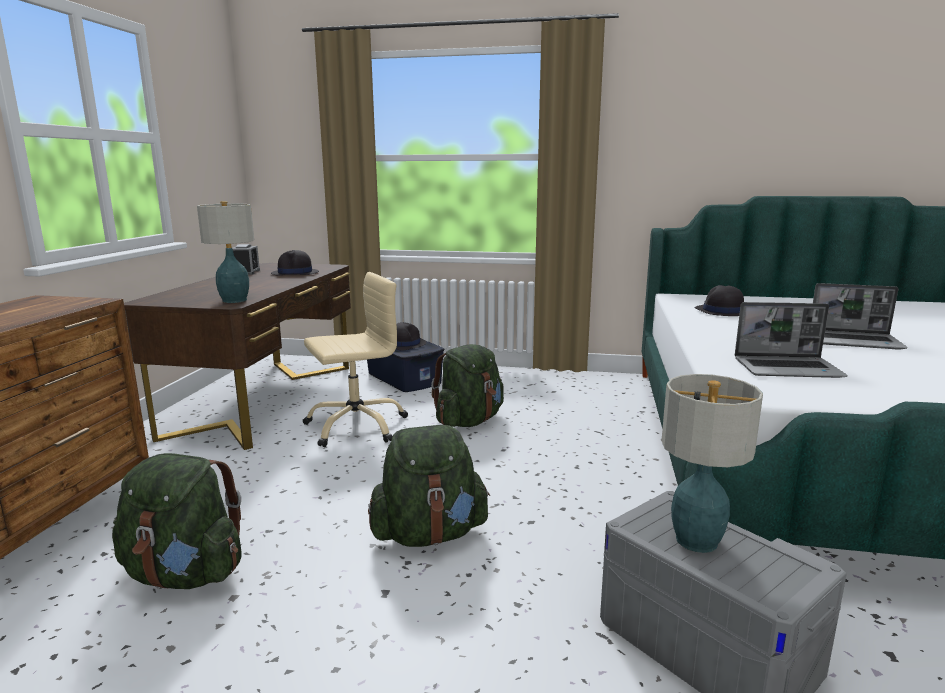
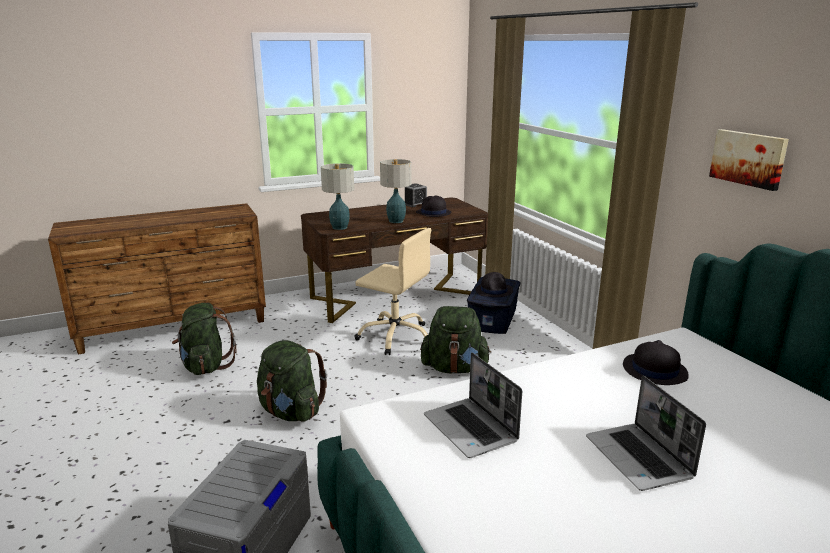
camera: 55 degrees right, 5 degrees up
(672, 144) = (748, 158): none -> picture
(695, 541) = (242, 475): table lamp -> table lamp (395, 221)

